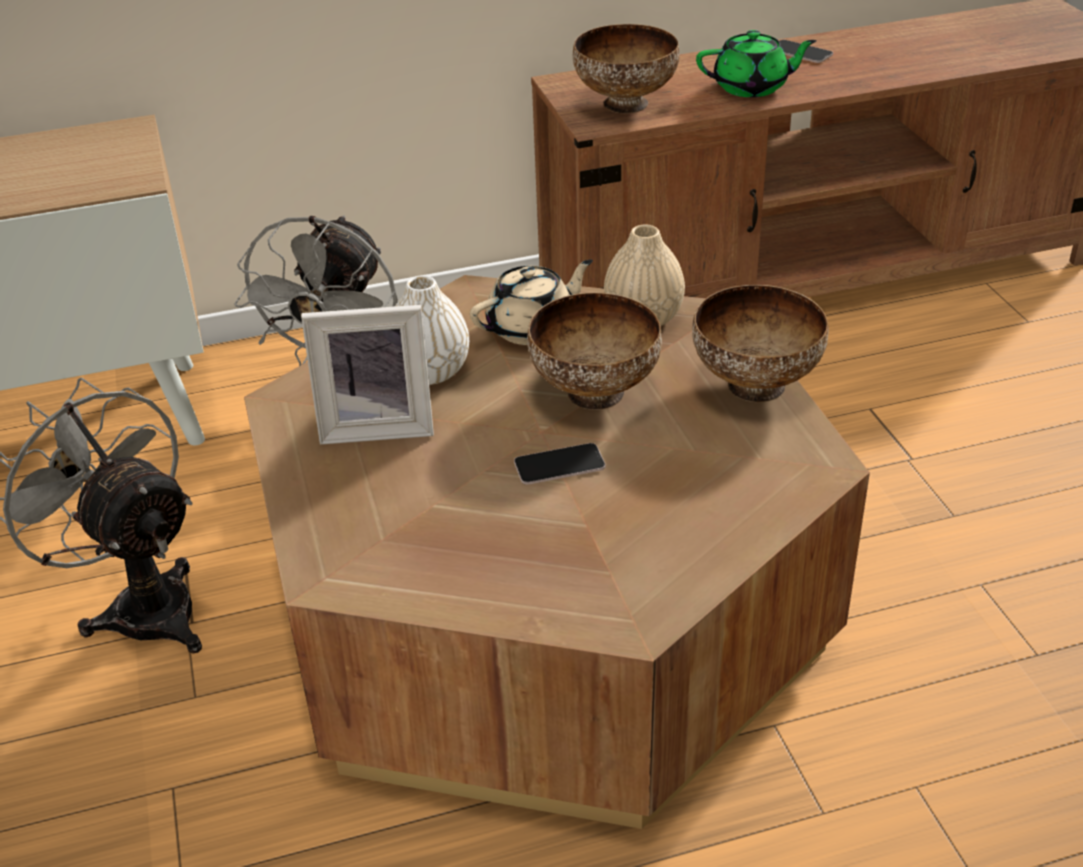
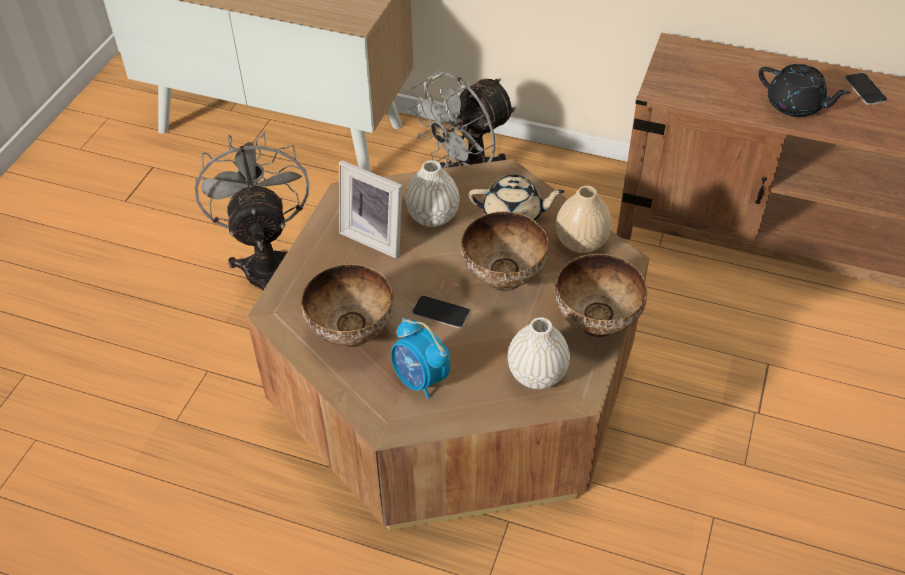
camera: 35 degrees right, 10 degrees up
(619, 549) = (420, 380): none -> alarm clock
(624, 104) = (694, 82): bowl -> bowl (350, 332)
(752, 87) = (795, 105): green teapot -> black teapot
(752, 469) = (537, 374): none -> white vase

